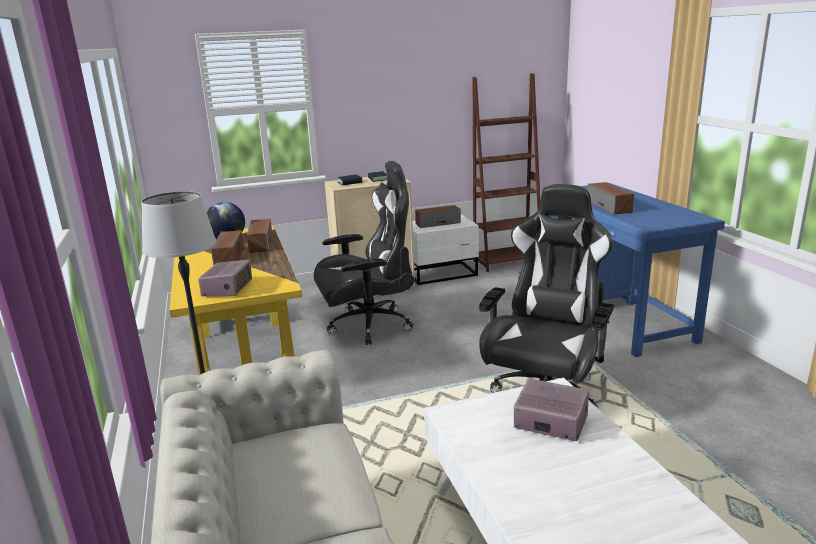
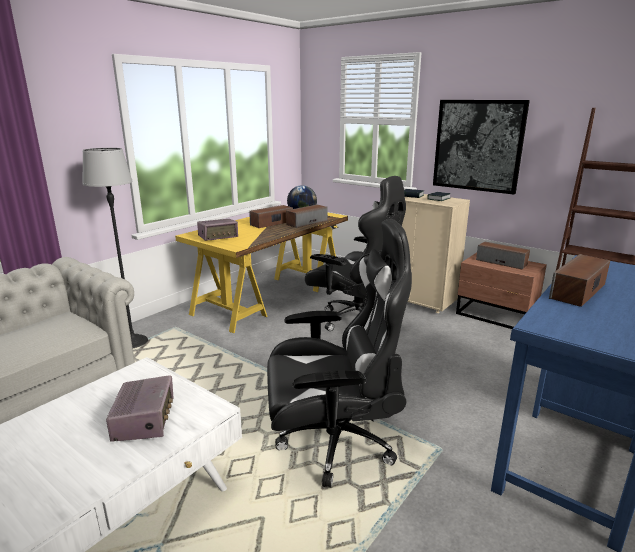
camera: 55 degrees right, 0 degrees up
(383, 121) = (478, 145): none -> picture
(442, 274) = (496, 316): white nightstand -> brown nightstand

